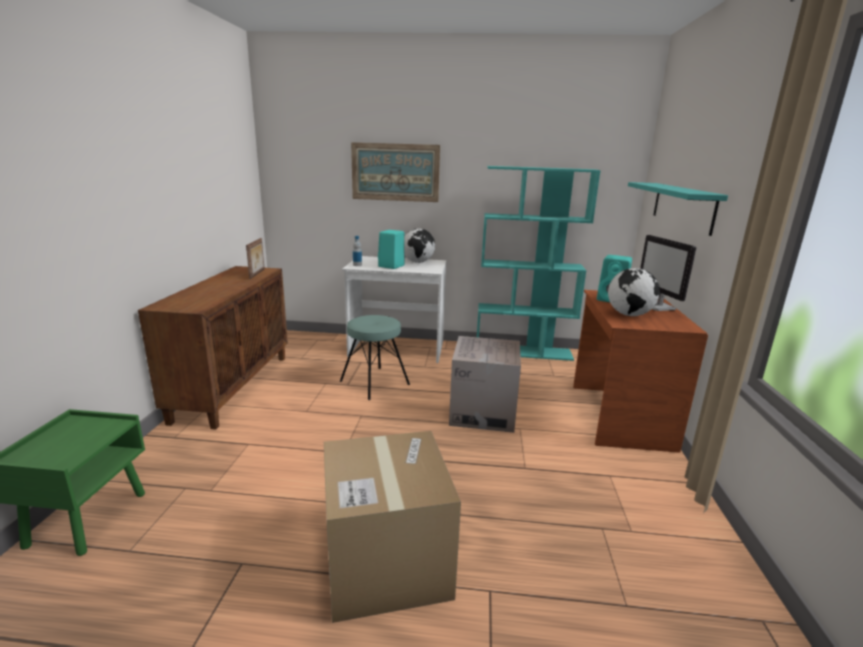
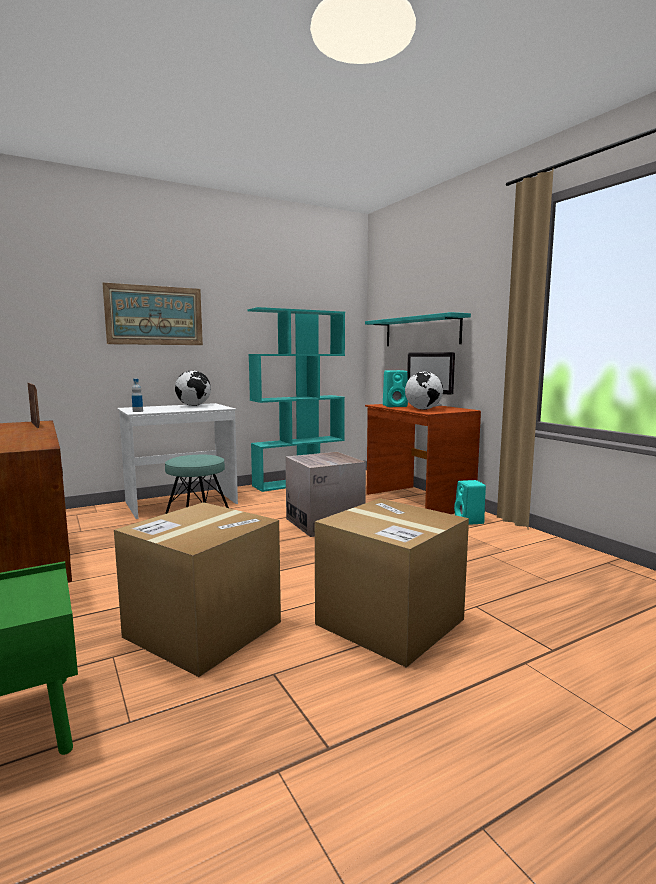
camera: 35 degrees left, 10 degrees down
(256, 492) = (203, 629): none -> cardboard box
(391, 266) = (175, 409): turquoise speaker -> turquoise speaker (469, 521)

